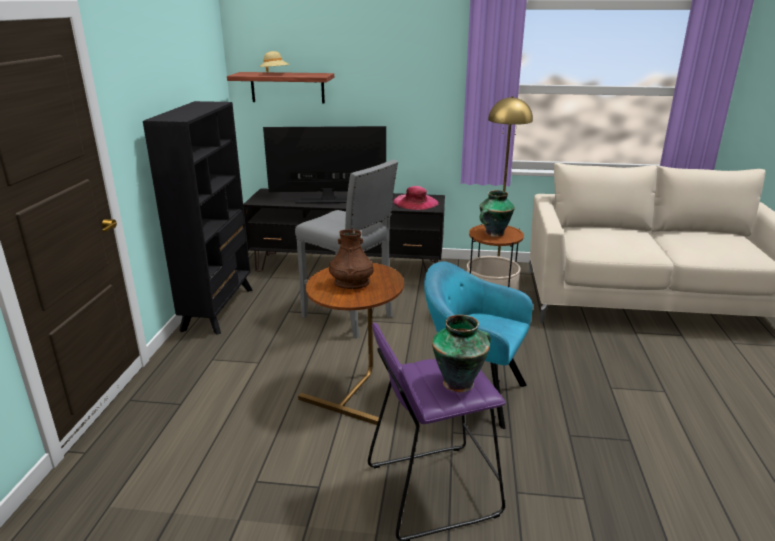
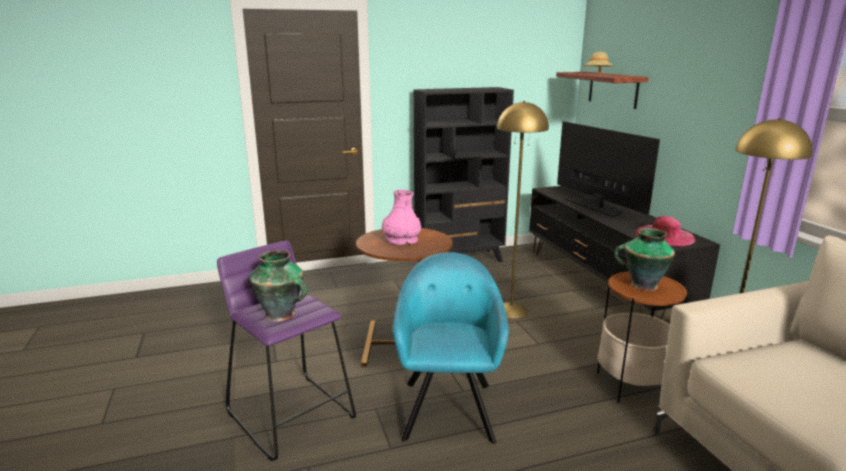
camera: 65 degrees right, 5 degrees down
(349, 317) = (511, 310): grey stool -> yellow floor lamp
(351, 283) = (401, 240): brown vase -> pink vase

